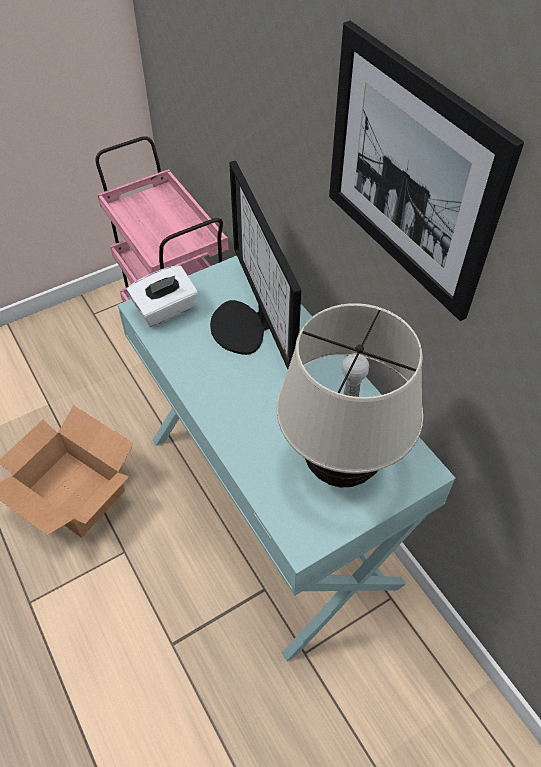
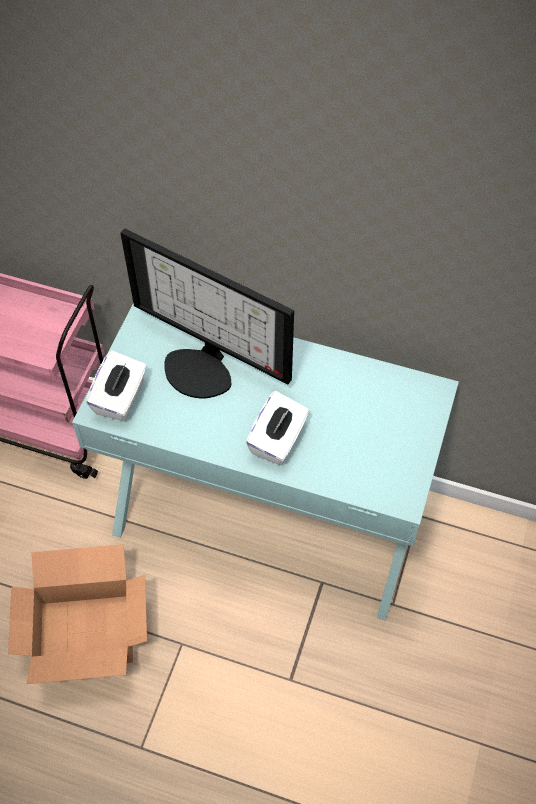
camera: 40 degrees left, 5 degrees up
(247, 417) = (278, 440): none -> white tissue box
(341, 467) = (379, 429): beige table lamp -> none
(409, 173) = (347, 178): picture -> none

